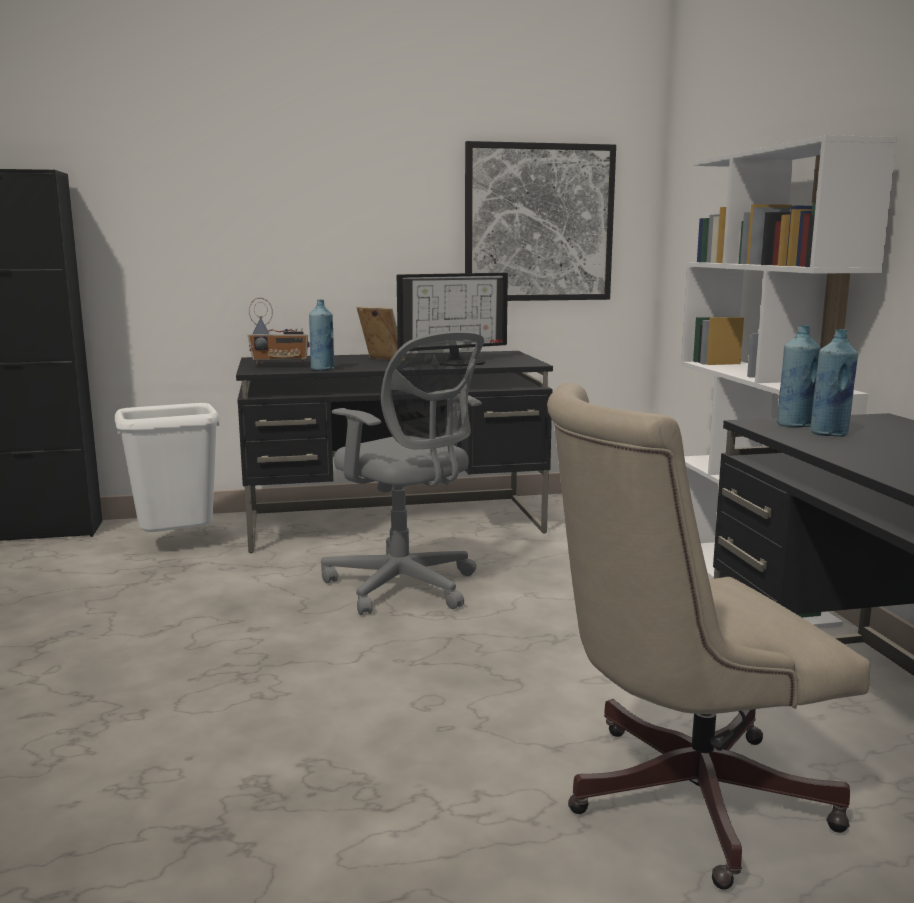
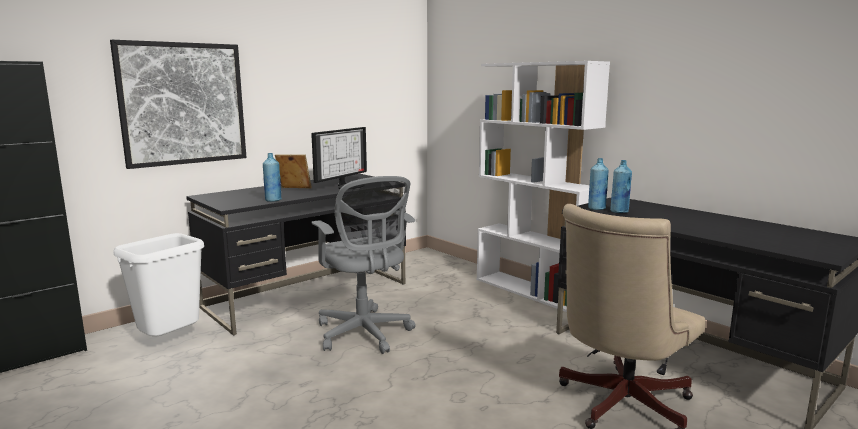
camera: 30 degrees left, 0 degrees up
(280, 365) = (235, 200): radio -> none
(405, 587) = (365, 334): grey office chair -> grey office chair turned 45 degrees clockwise
(538, 223) = (365, 93): picture -> picture (183, 104)

